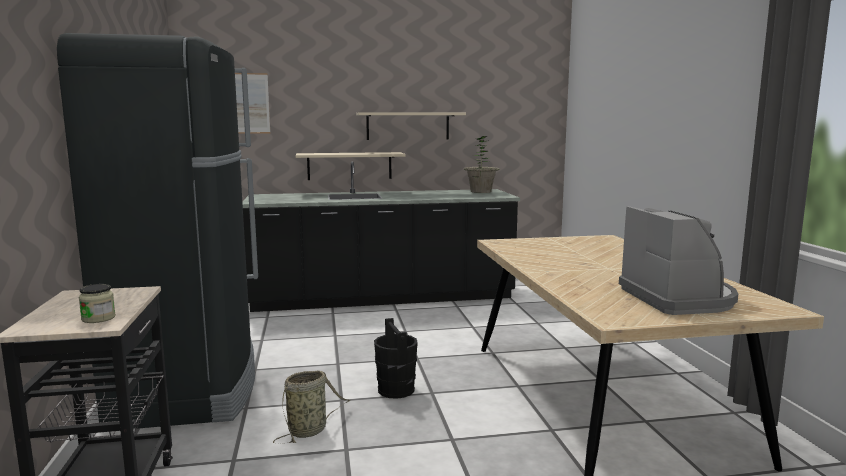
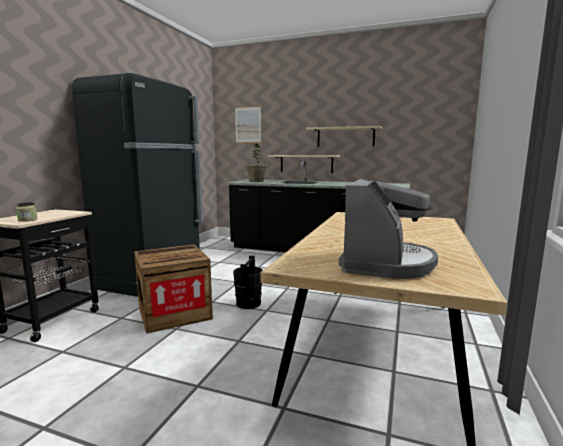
camera: 30 degrees right, 0 degrees up
(309, 430) = (174, 313): basket -> crate
(481, 191) = (391, 184): potted plant -> potted plant (256, 181)

